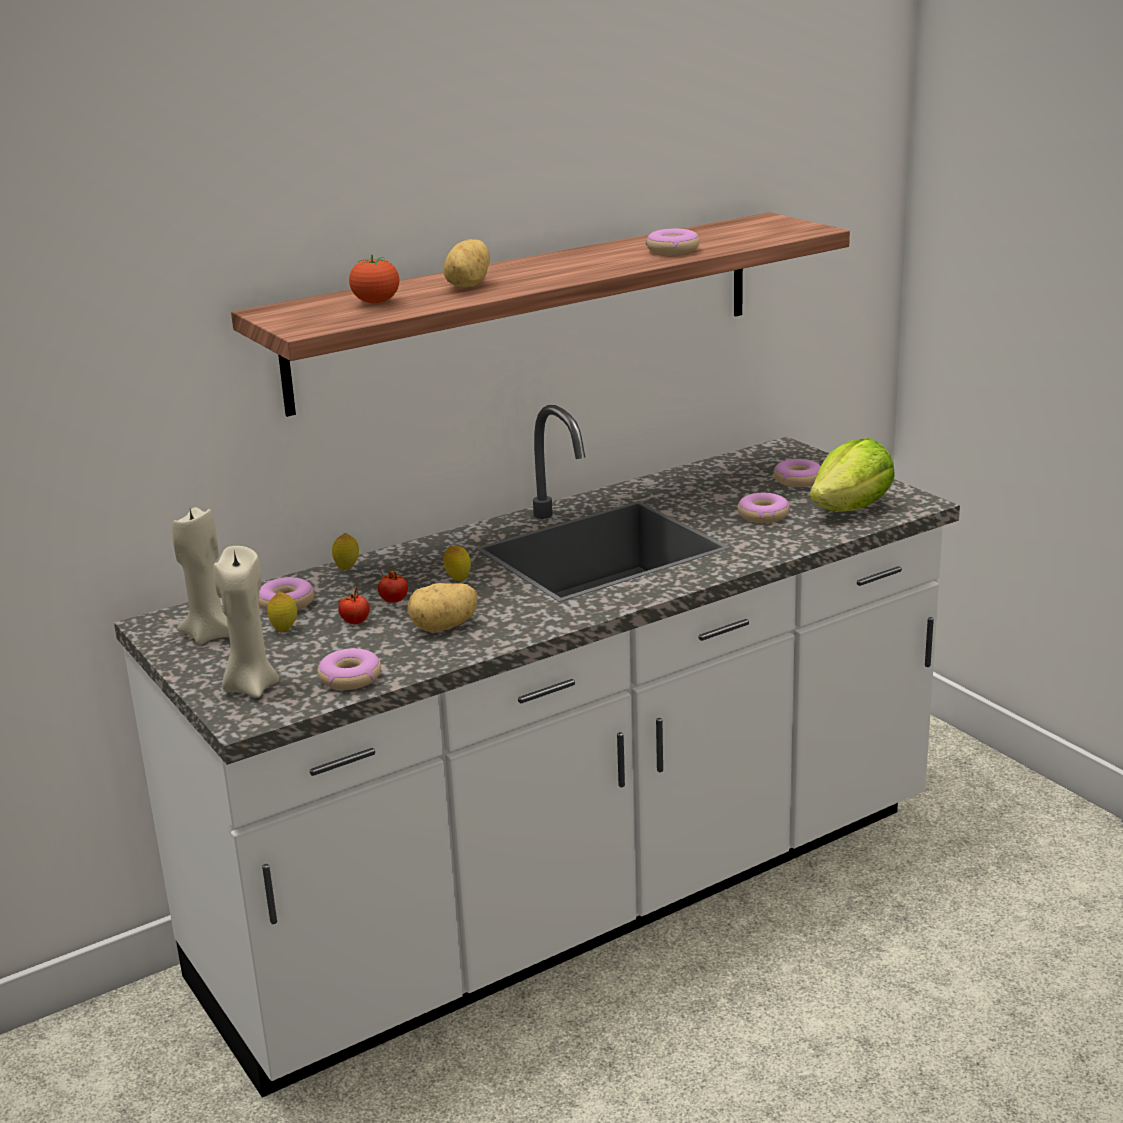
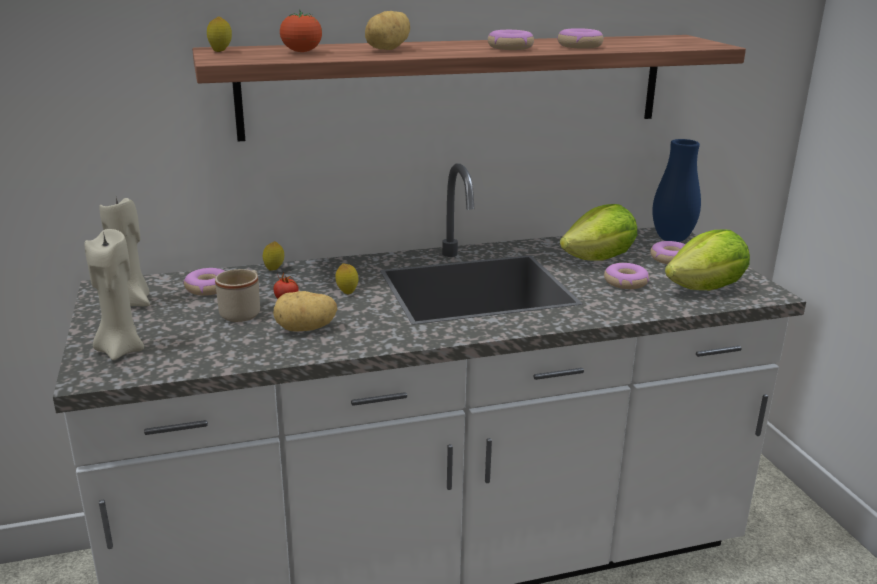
camera: 15 degrees right, 0 degrees up
(284, 630) = (188, 308): lemon -> lemon (221, 51)
(350, 678) = (198, 357): donut -> donut (510, 47)
(355, 622) = (243, 312): tomato -> beige mug
(719, 494) = (599, 259): none -> lettuce
(787, 456) = (672, 239): none -> blue vase

